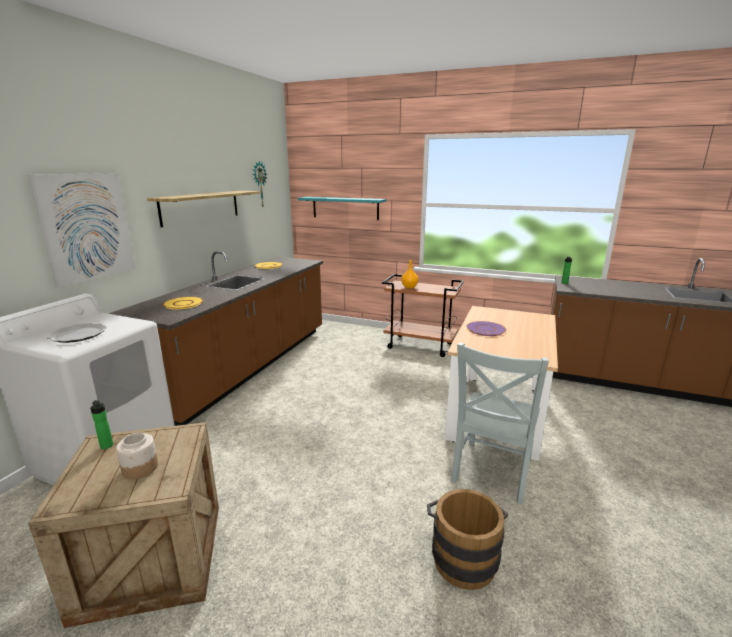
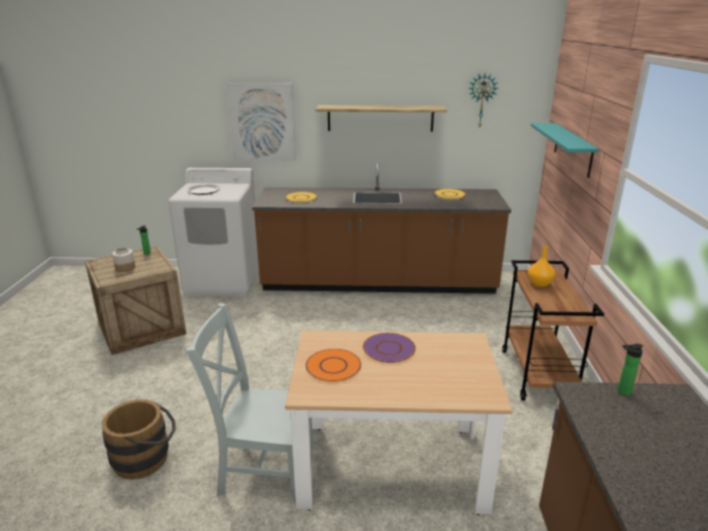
camera: 70 degrees right, 5 degrees up
(506, 347) = (333, 366): none -> orange plate

